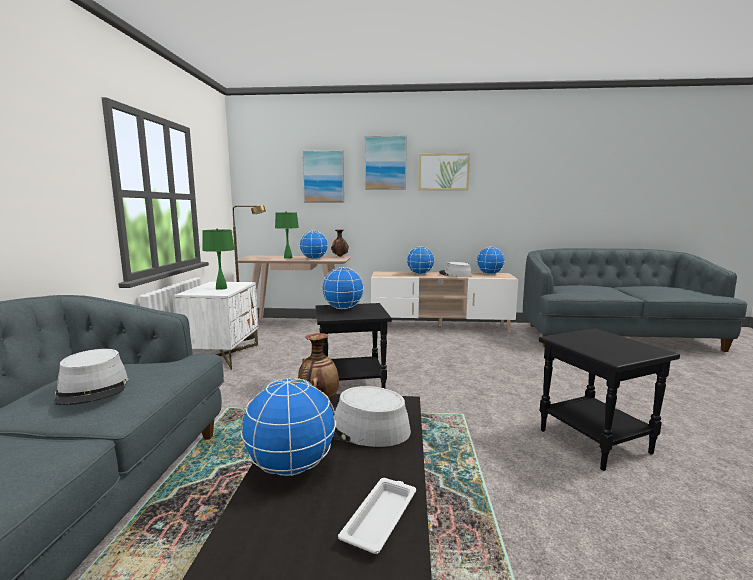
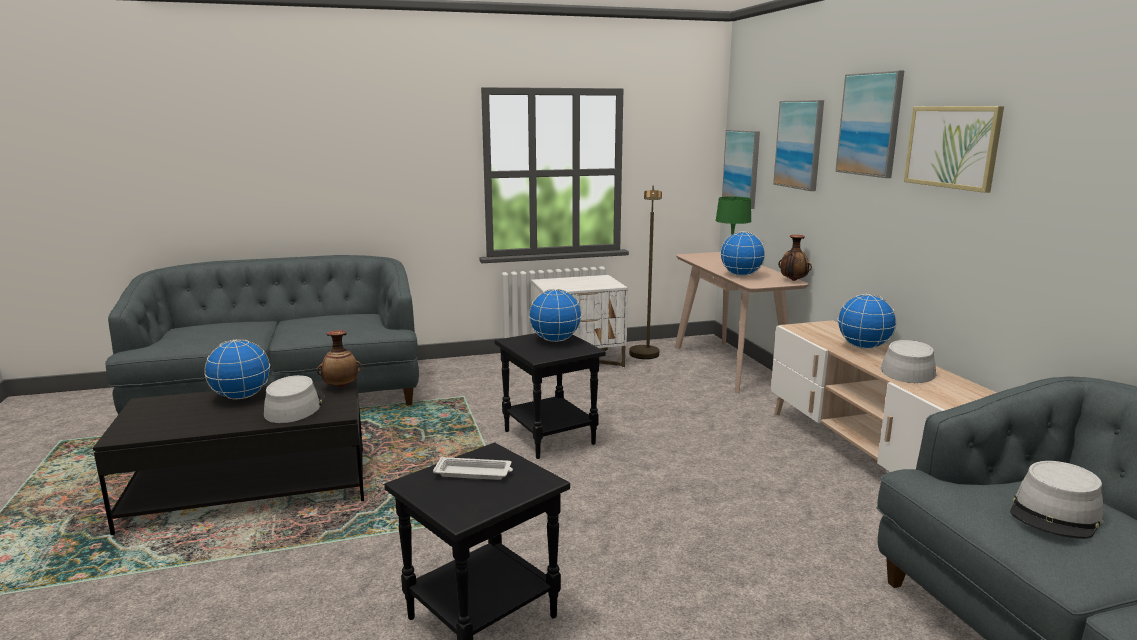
camera: 70 degrees right, 5 degrees up
(93, 389) = (317, 323): grey hat -> grey hat (1055, 514)
(221, 288) = (576, 284): green table lamp -> none
(259, 196) = (742, 168): none -> picture
(381, 517) = (183, 426): white tray -> white tray (474, 473)
(489, 274) = (977, 396): globe -> none

